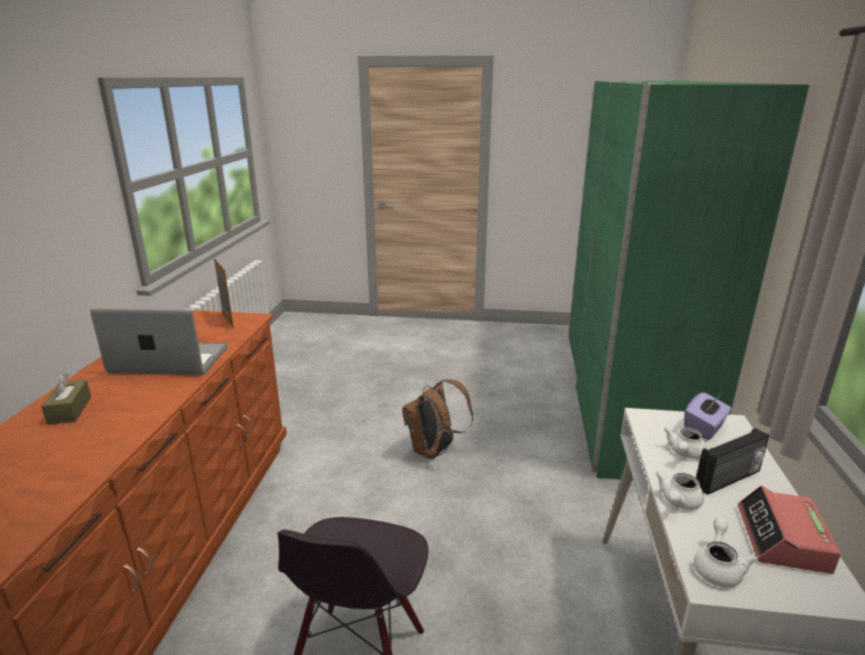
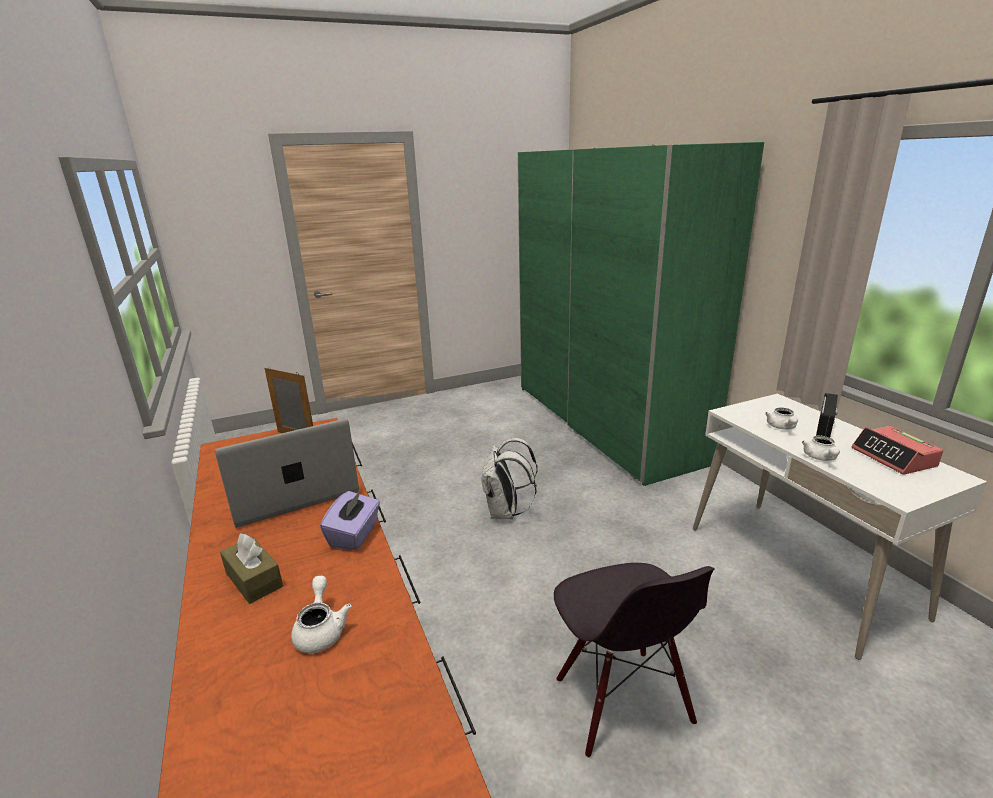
camera: 30 degrees left, 0 degrees up
(434, 451) = (506, 512): brown backpack -> white backpack
(704, 428) = (770, 408): purple tissue box -> purple tissue box (355, 535)
(718, 567) = (890, 486): white teapot -> white teapot (321, 629)

